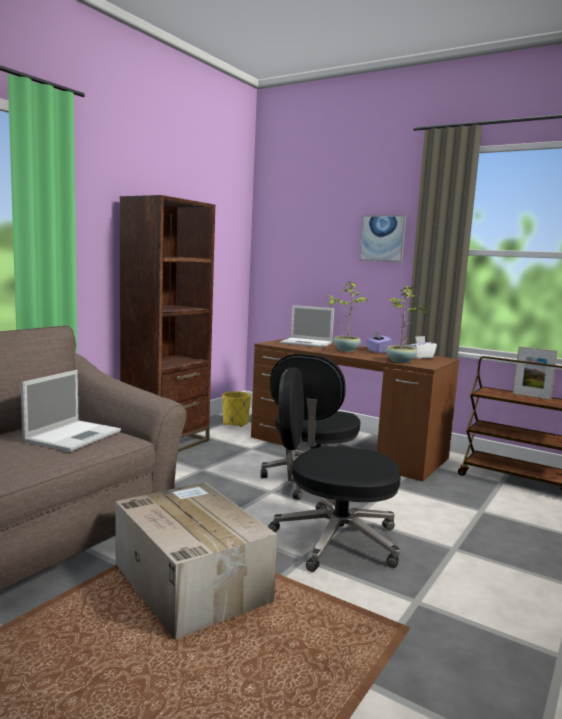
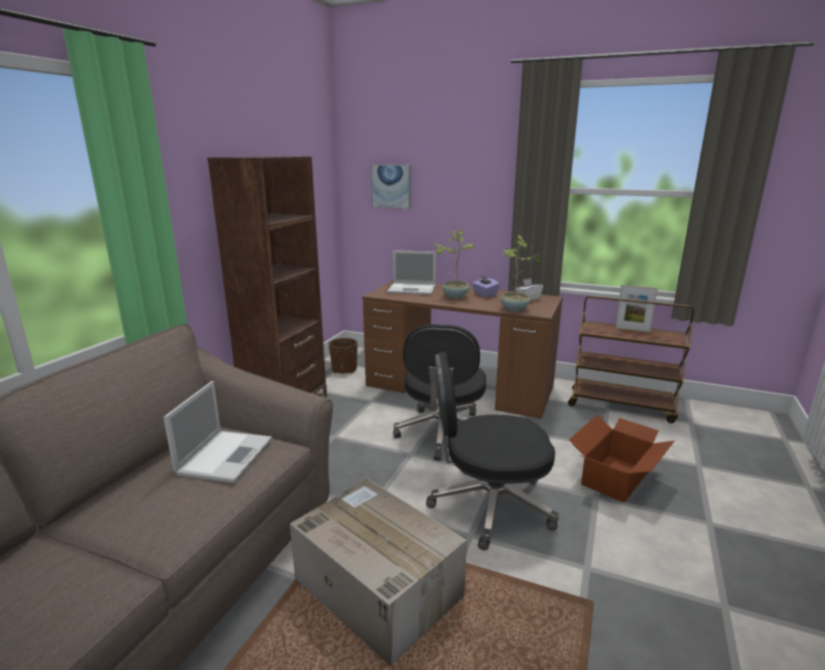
camera: 10 degrees left, 10 degrees up
(235, 423) = (344, 369): yellow planter -> brown planter
(382, 238) = (479, 176): picture -> picture (391, 186)
(485, 537) = (616, 477): none -> cardboard box

